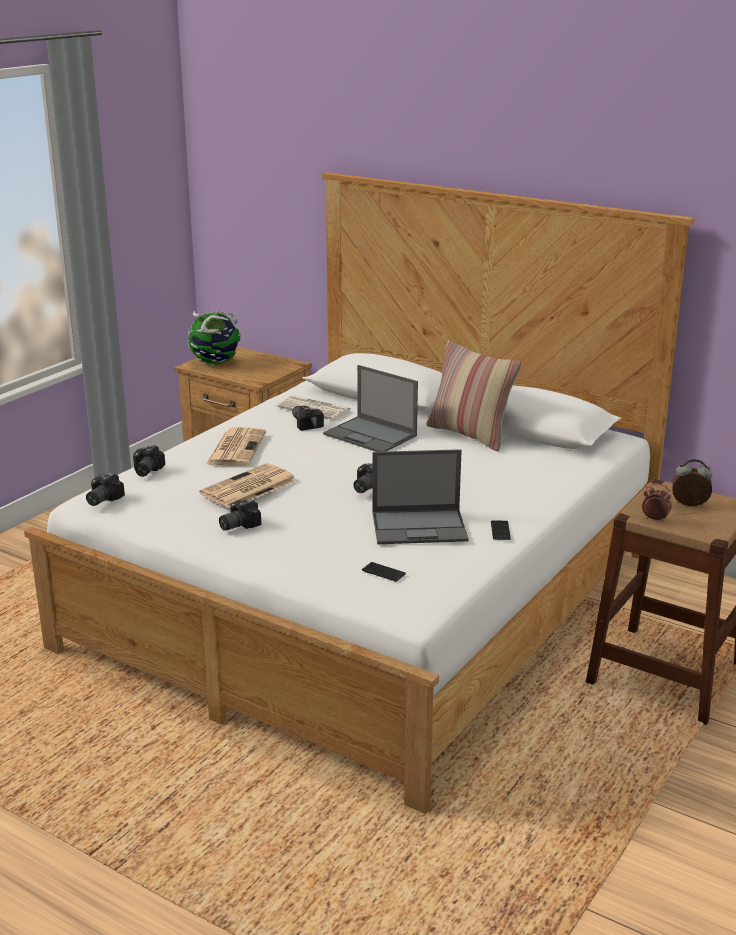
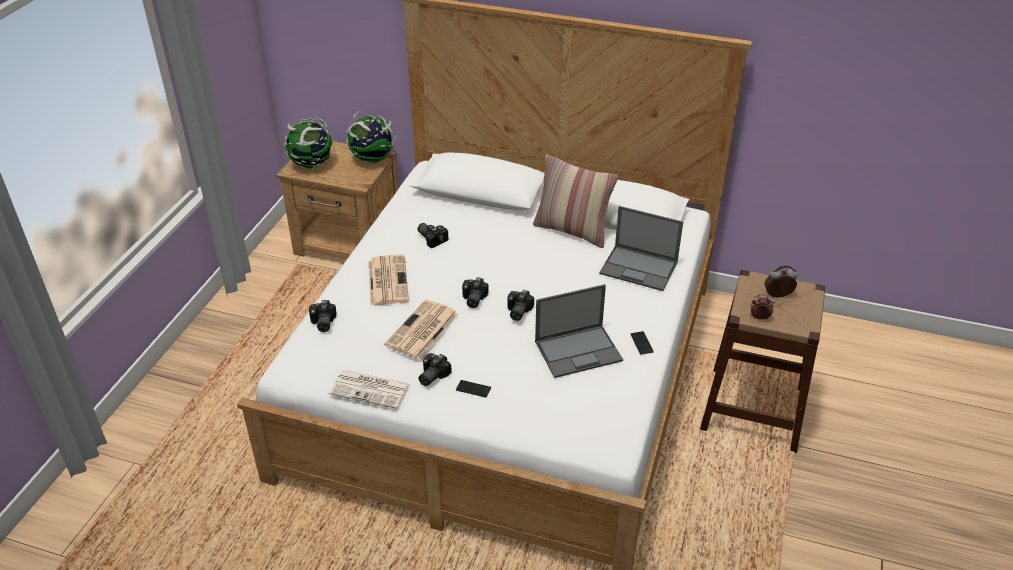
camera: 15 degrees left, 15 degrees up
(101, 499) = (301, 367): camera -> camera (472, 299)
(282, 365) = (372, 159): none -> globe
(315, 409) = (431, 218): newspaper -> newspaper (371, 389)
(371, 435) = (493, 245): laptop -> laptop (639, 268)
(383, 573) = (572, 410): phone -> phone (473, 389)

